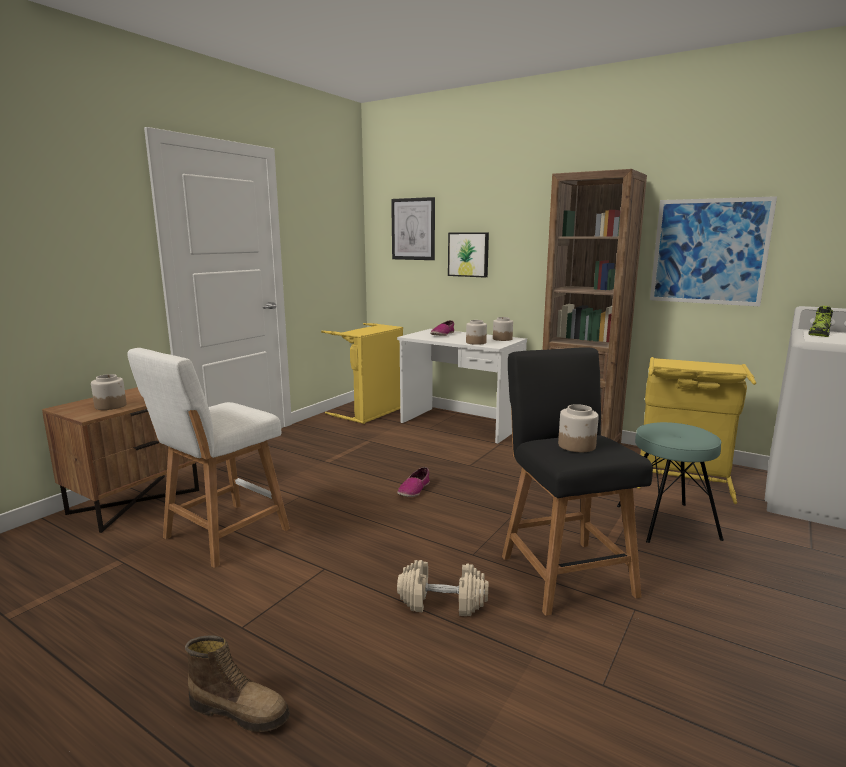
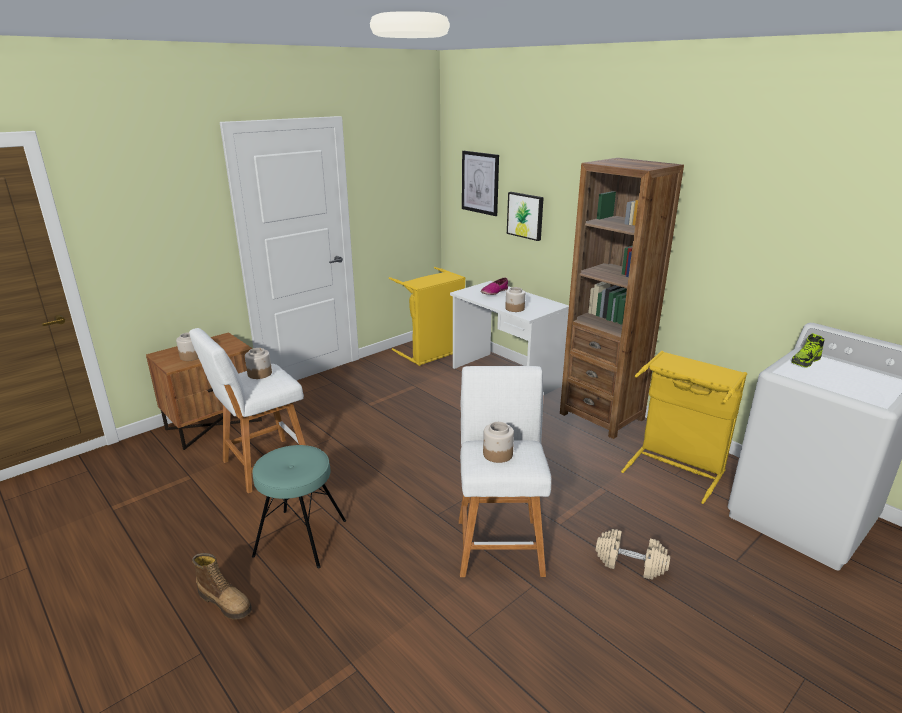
camera: 15 degrees right, 10 degrees up
(414, 490) = (425, 444): shoe -> none
(443, 602) = (391, 551): beige dumbbell -> beige dumbbell (630, 563)
(502, 339) = (544, 305): jar -> jar (260, 373)
(564, 572) = (499, 543): black stool -> white stool
(667, 522) = (622, 512): turquoise stool -> turquoise stool (301, 538)
(709, 251) = (736, 251): picture -> none

